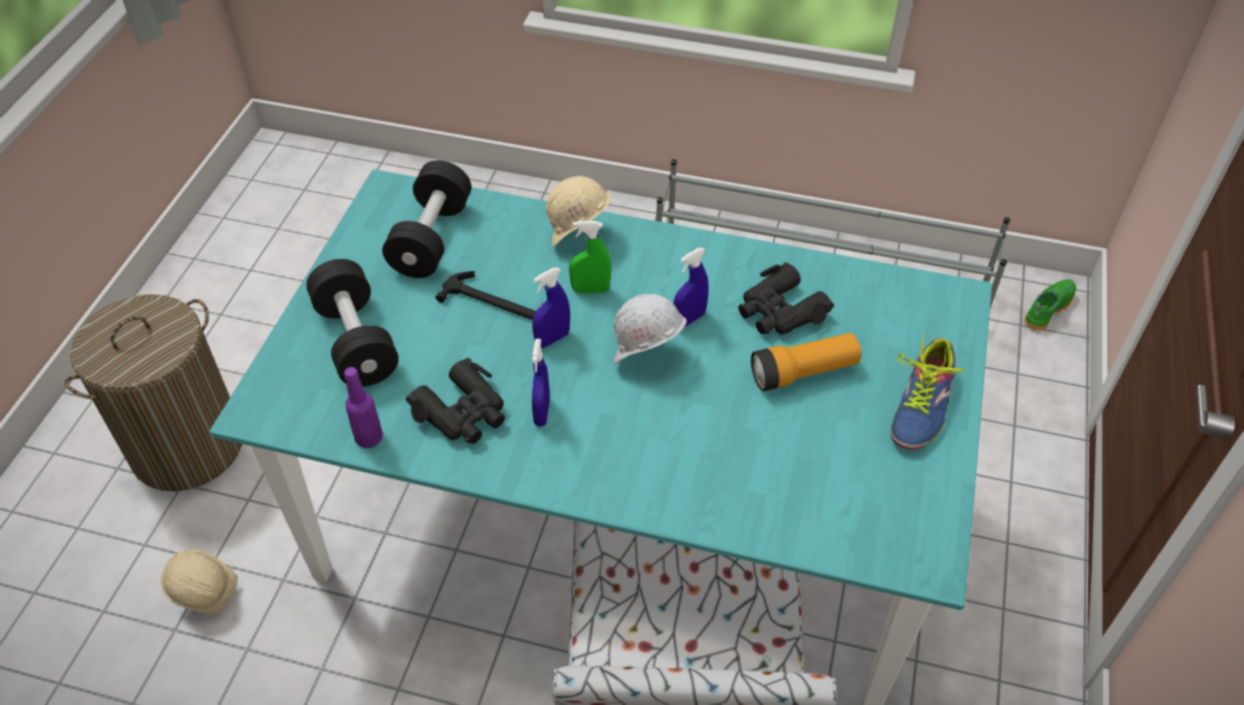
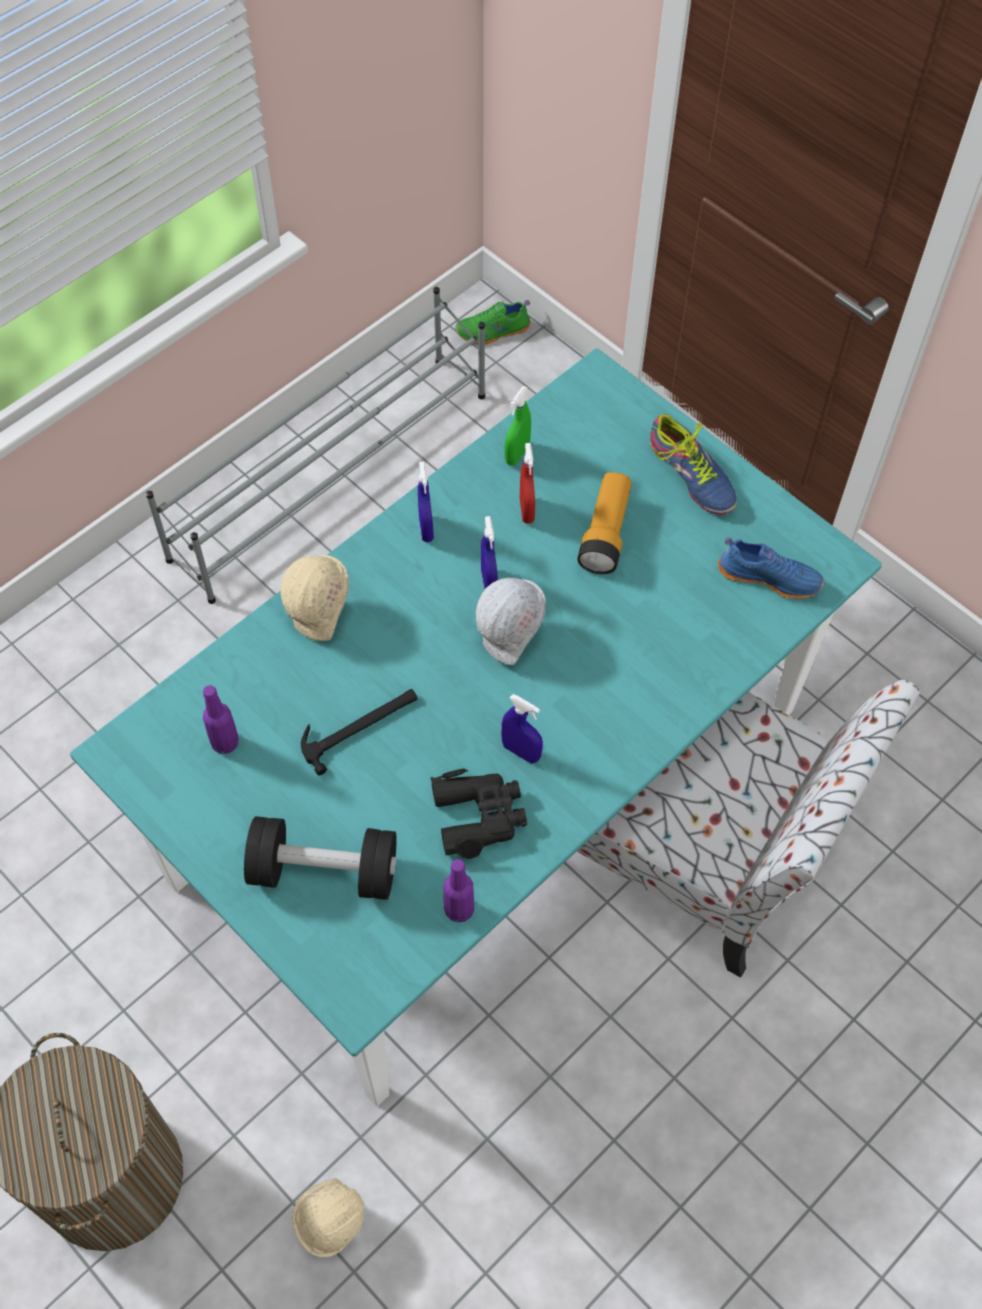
camera: 60 degrees left, 10 degrees up
(431, 238) = (225, 742): black dumbbell -> purple bottle
(552, 339) = (438, 701): blue spray bottle -> blue spray bottle (426, 528)
(590, 290) = (397, 640): green spray bottle -> green spray bottle (517, 454)
(780, 311) = (526, 510): black binoculars -> red spray bottle
(863, 514) = (769, 576): none -> blue shoe
(1046, 309) = (493, 332): green shoe -> green shoe turned 90 degrees counterclockwise

